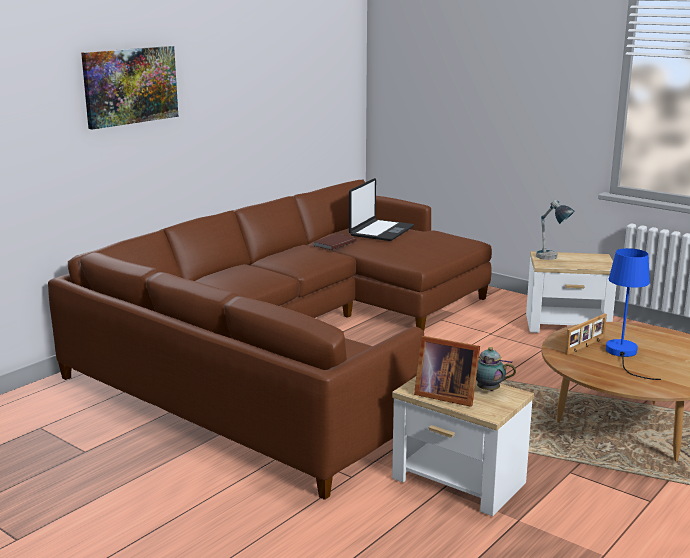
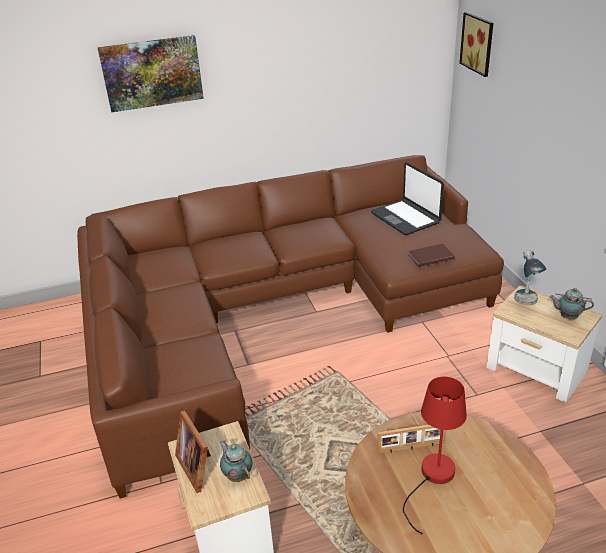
camera: 35 degrees right, 15 degrees up
(333, 243) = (348, 224): brown book -> brown book (430, 256)
(380, 231) = (406, 217): laptop -> laptop turned 90 degrees clockwise
(403, 63) = (479, 43): none -> picture
(589, 259) = (567, 317): none -> teapot
(623, 355) = (433, 478): blue table lamp -> red table lamp

